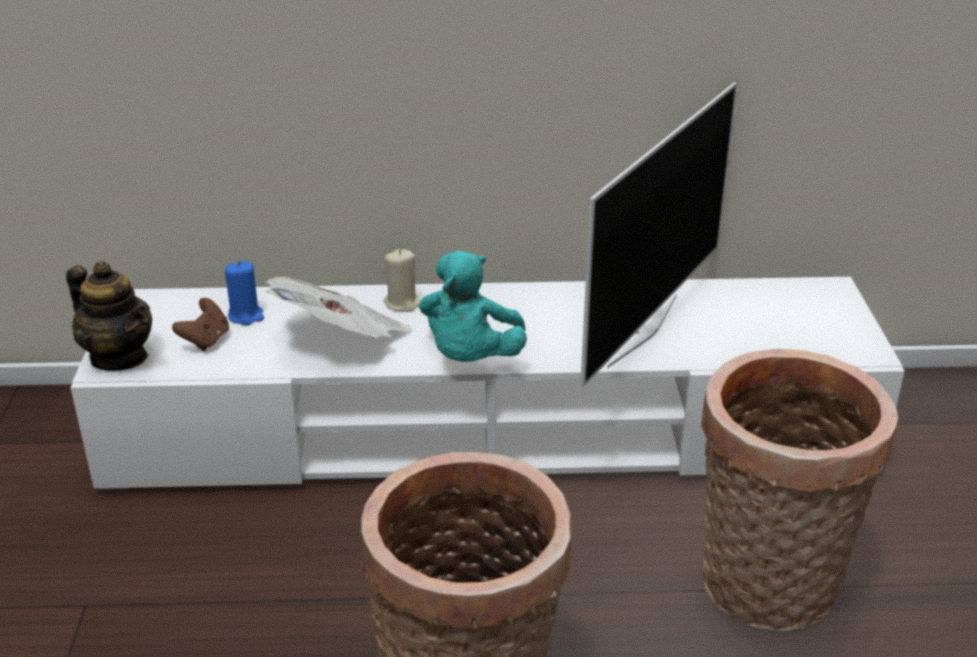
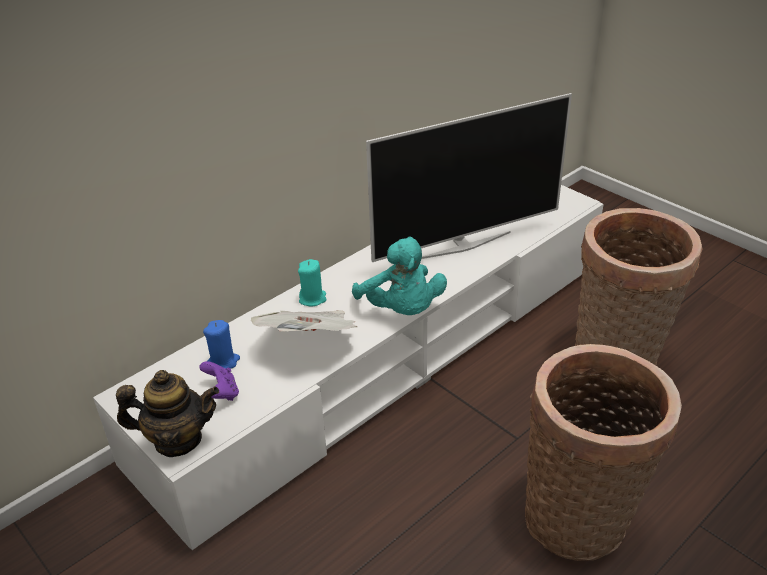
camera: 40 degrees left, 5 degrees up
(206, 340) = (222, 393): brown game controller -> purple game controller
(403, 303) = (312, 298): beige candle -> turquoise candle
(640, 329) = (463, 245): television -> television turned 75 degrees clockwise

